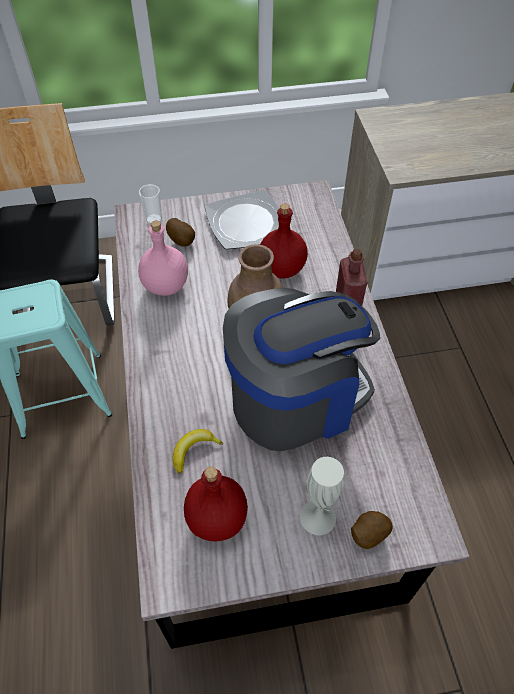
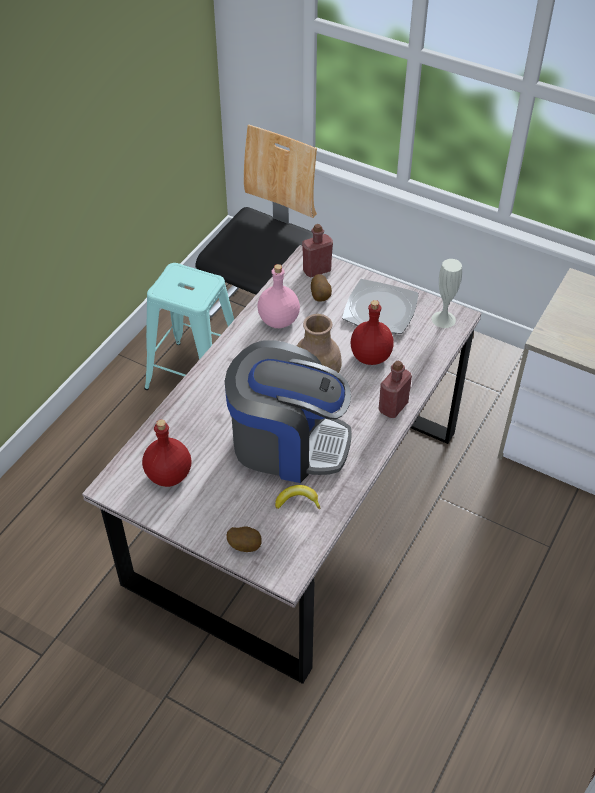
camera: 40 degrees right, 5 degrees down
(154, 219) = (317, 270): cup -> red bottle
(194, 450) = (193, 430): banana -> banana (297, 501)
(317, 517) = (226, 515): white vase -> white vase (443, 319)

